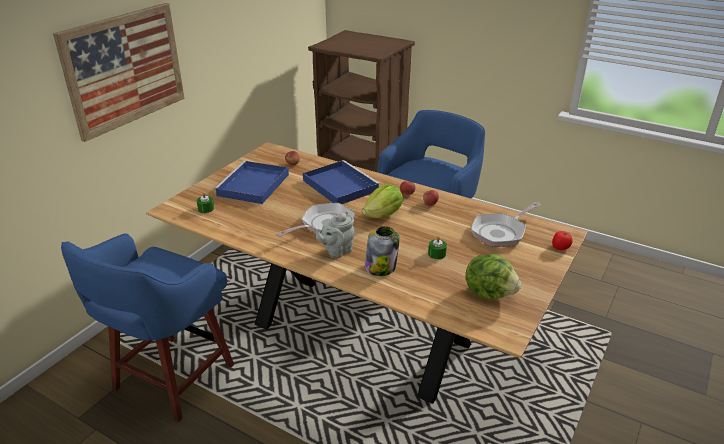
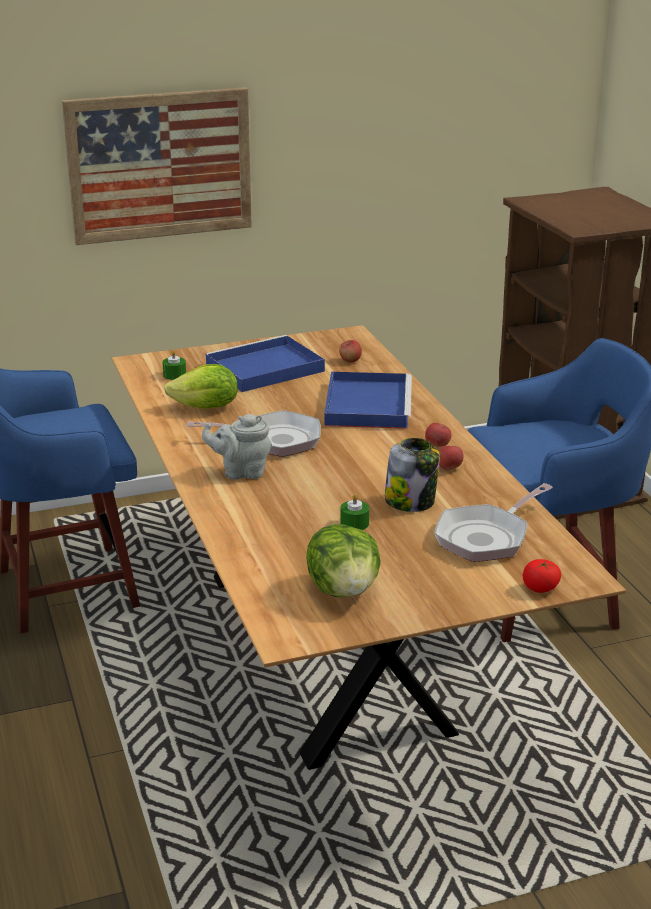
camera: 40 degrees right, 5 degrees down
(381, 267) = (262, 508): jar -> jar (411, 501)
(383, 215) = (364, 457): lettuce -> lettuce (206, 408)
(501, 232) = (486, 537): frying pan -> frying pan turned 45 degrees counterclockwise

